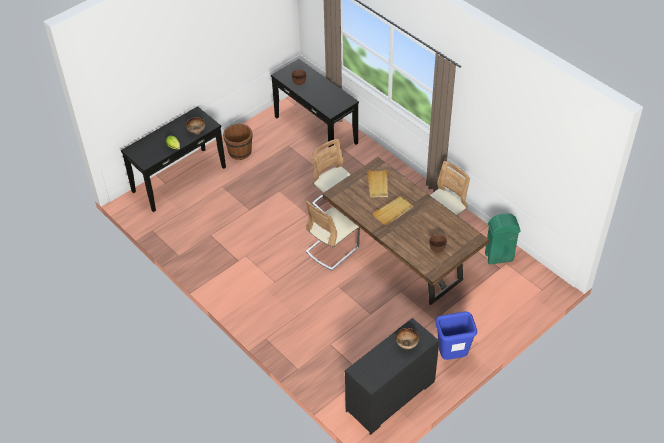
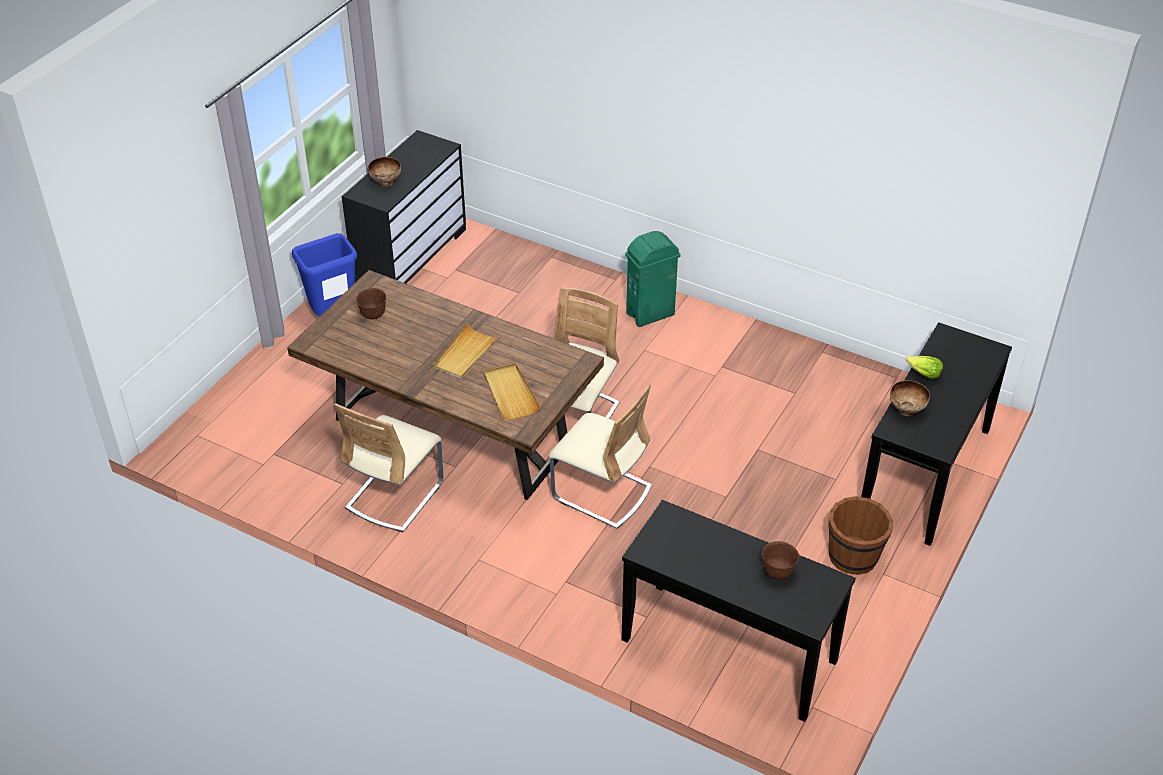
camera: 160 degrees right, 5 degrees down
(498, 257) = (278, 471): green trash can -> green trash can (651, 314)

